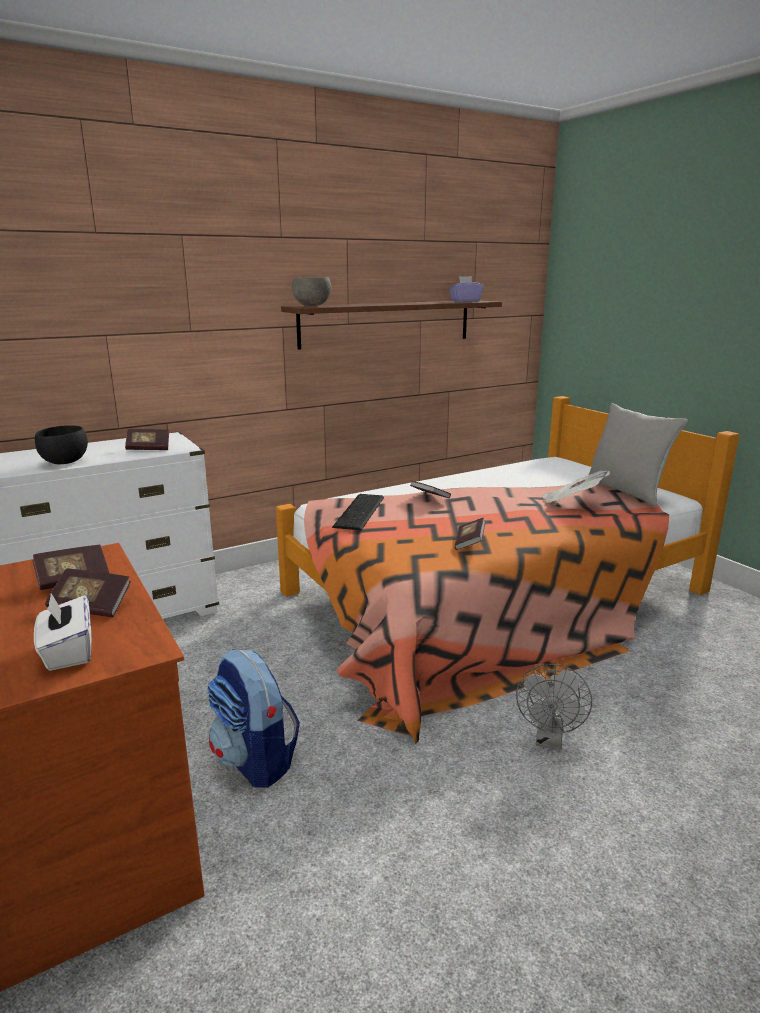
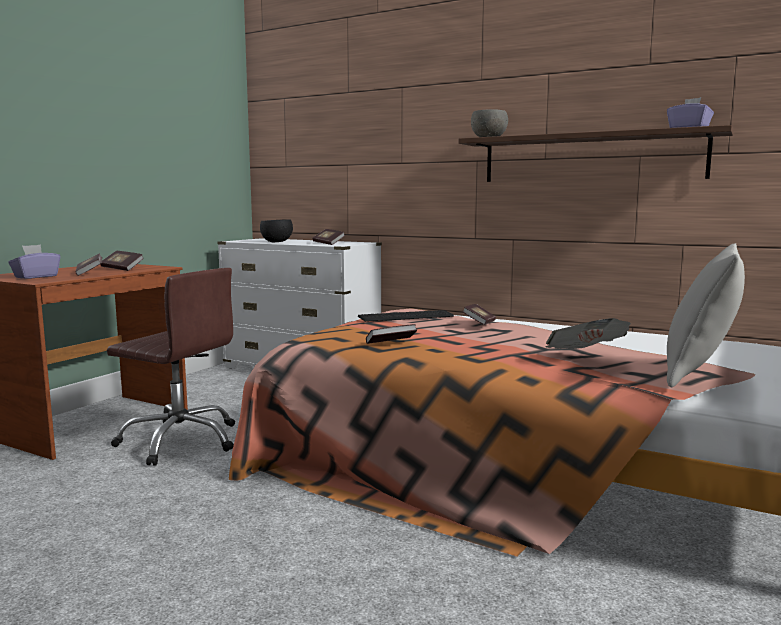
camera: 60 degrees right, 10 degrees down
(68, 652) = (36, 277): white tissue box -> purple tissue box
(255, 760) = (180, 441): backpack -> brown office chair
(549, 740) = (282, 535): grey fan -> none

